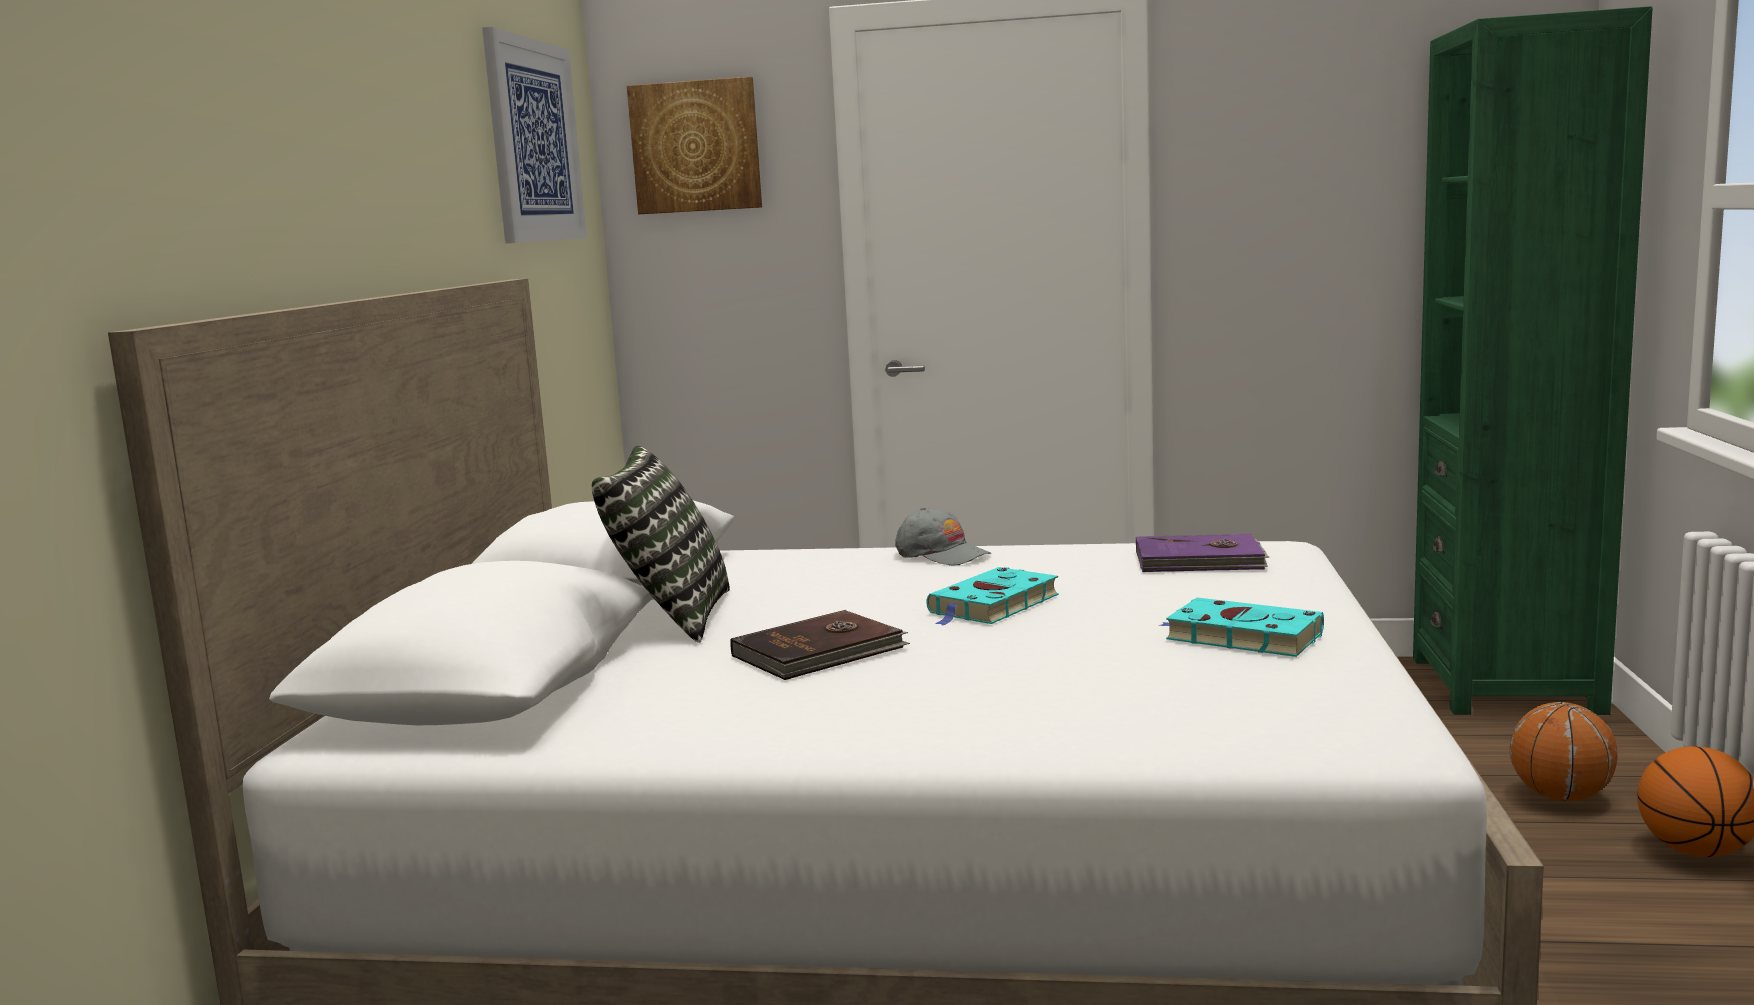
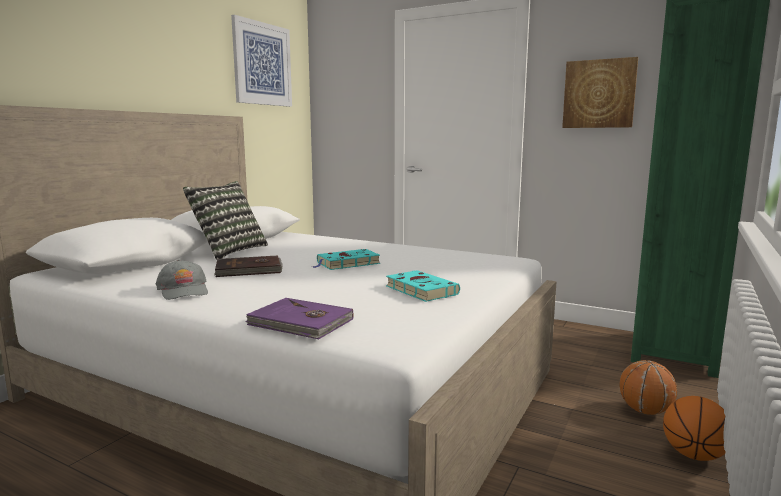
camera: 20 degrees right, 0 degrees up
(696, 147) = (343, 71): picture -> picture (599, 94)
(941, 554) = (368, 244): grey cap -> grey cap (184, 290)
(1200, 560) = (466, 259): purple book -> purple book (300, 323)

